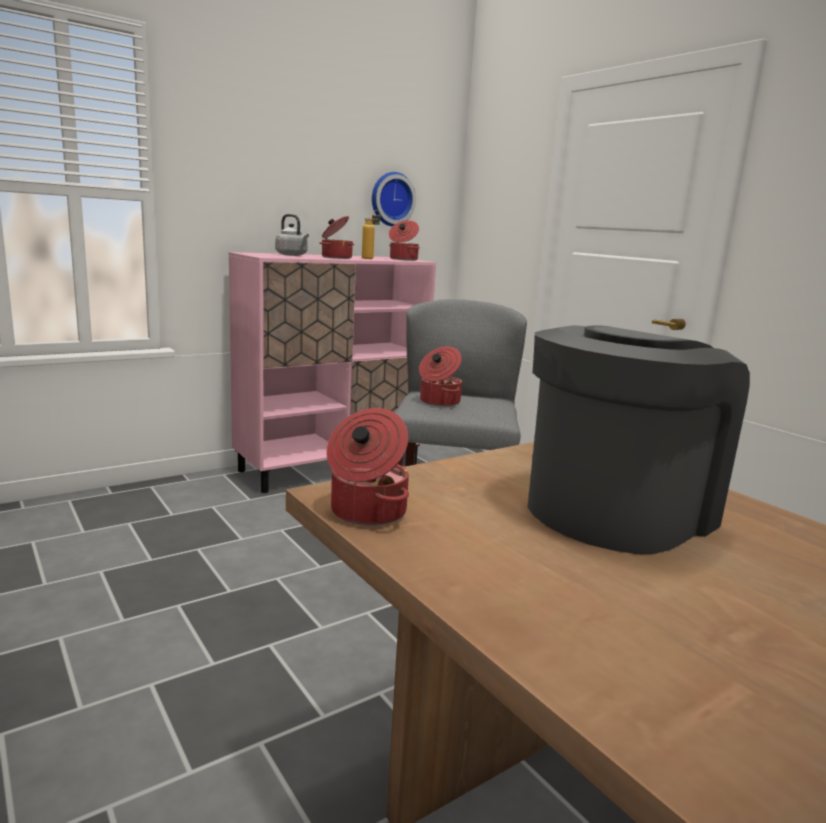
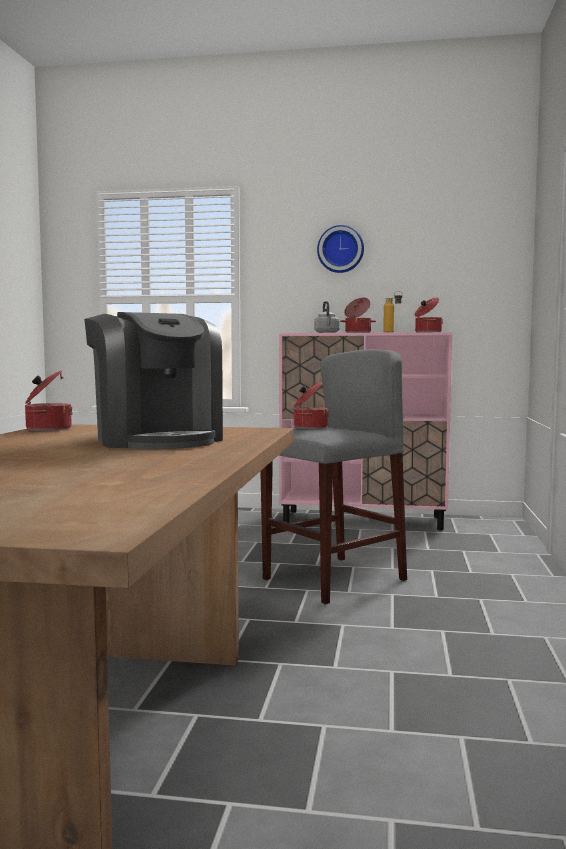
camera: 45 degrees right, 10 degrees down
(391, 199) = (444, 283): wall clock -> wall clock (340, 249)
(617, 510) = (156, 440): coffee machine -> coffee machine turned 60 degrees clockwise

